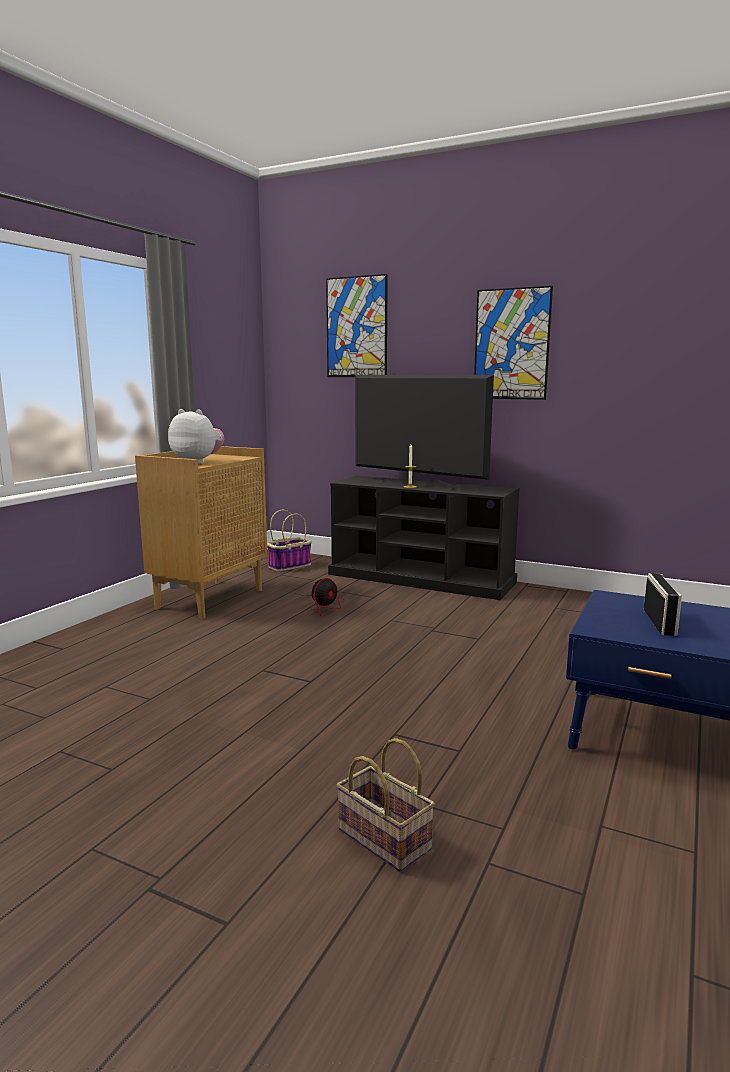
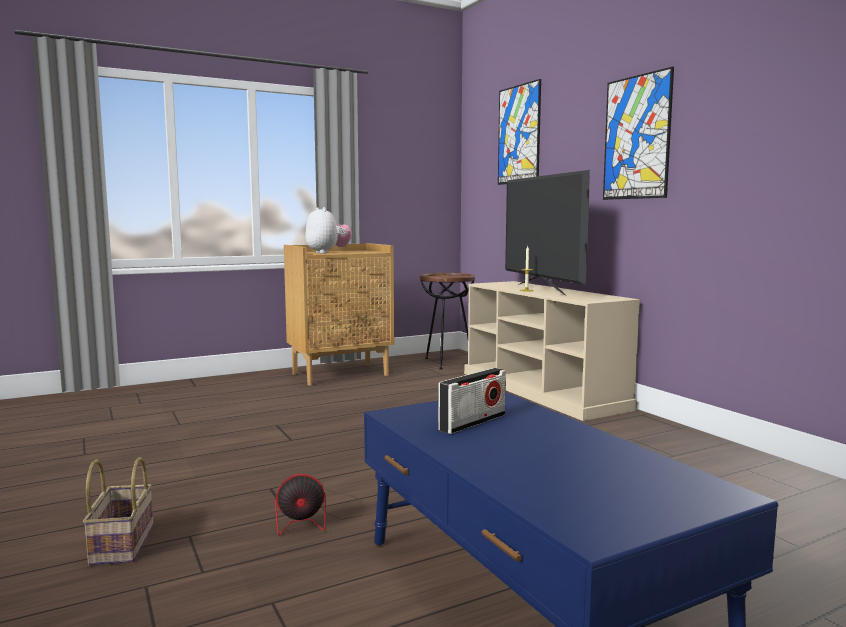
camera: 35 degrees right, 5 degrees down
(290, 565) = (446, 362): basket -> brown side table
(324, 606) = (411, 394): fan -> fan (317, 518)
(421, 578) = (542, 390): black tv stand -> beige tv stand

